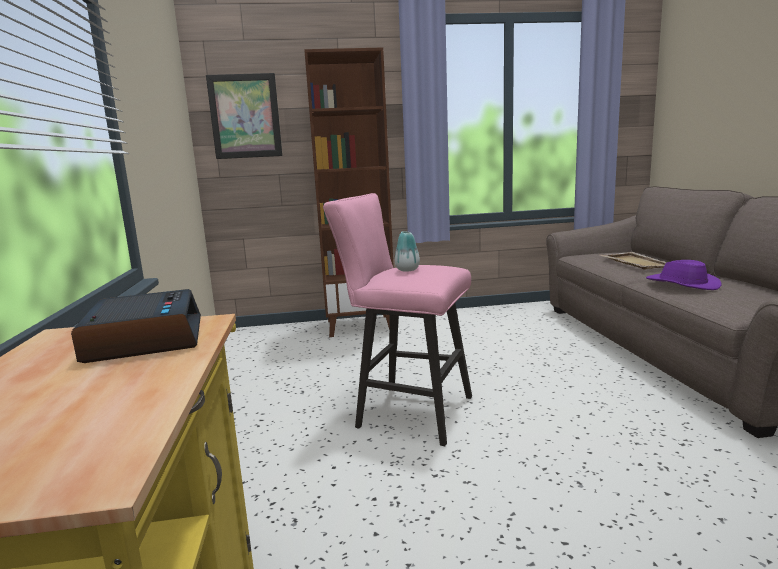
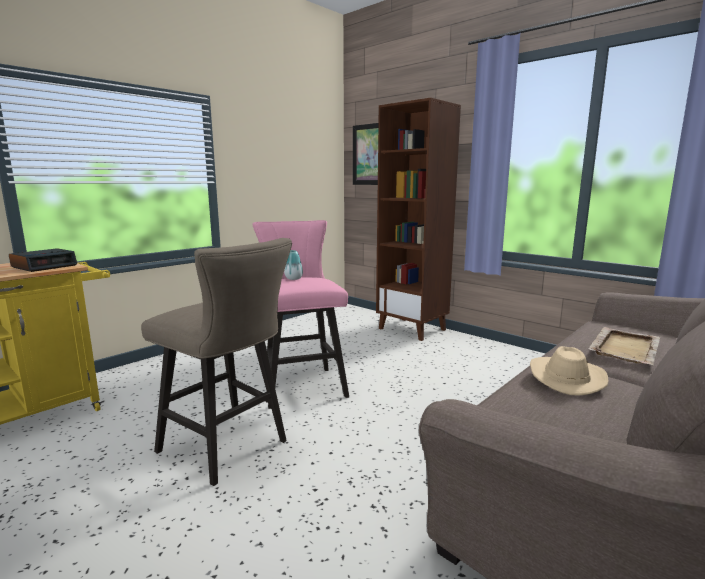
camera: 50 degrees right, 0 degrees up
(518, 495) = (229, 448): none -> beige stool
(682, 284) = (565, 377): purple hat -> beige hat

